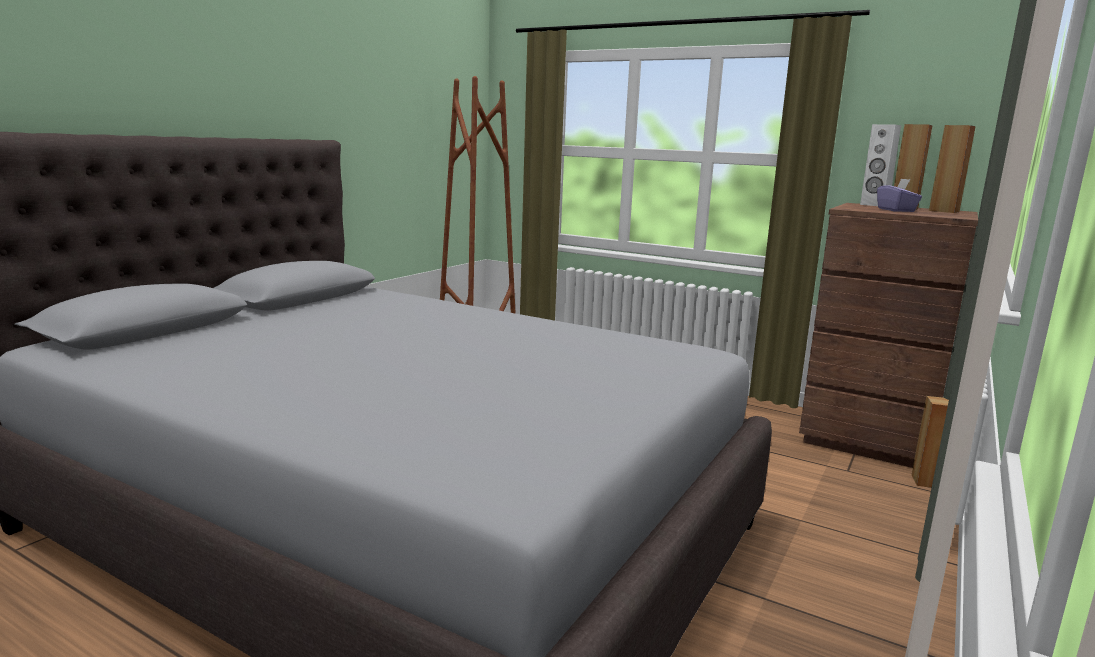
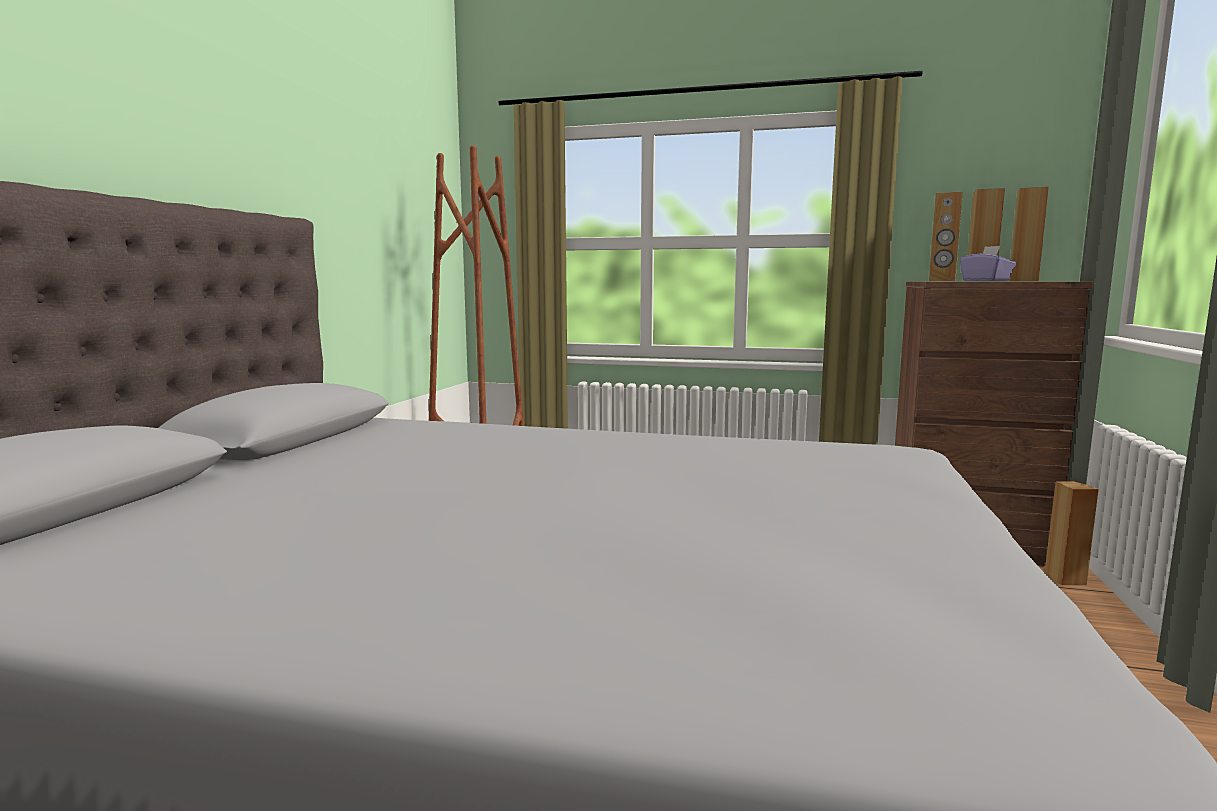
camera: 15 degrees left, 5 degrees down
(874, 205) = (942, 281): white speaker -> brown speaker

